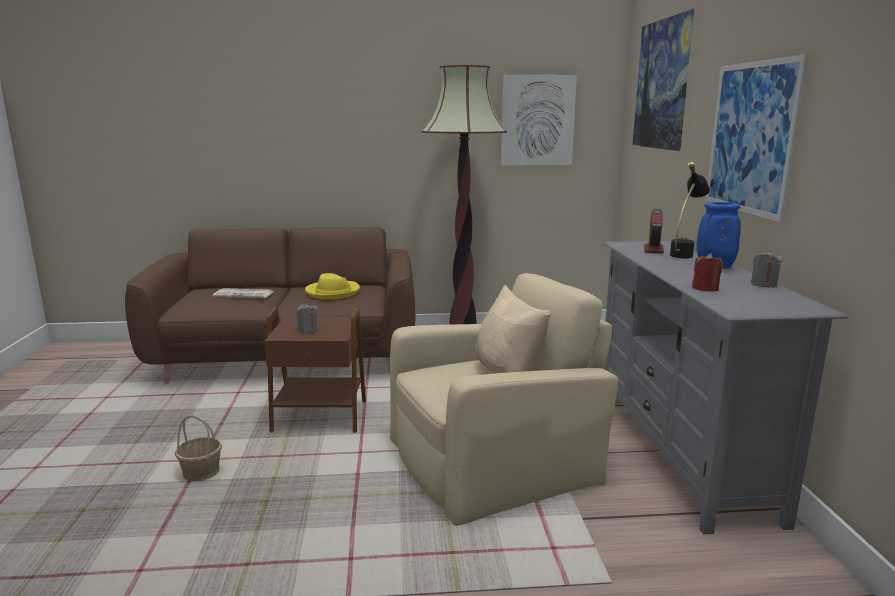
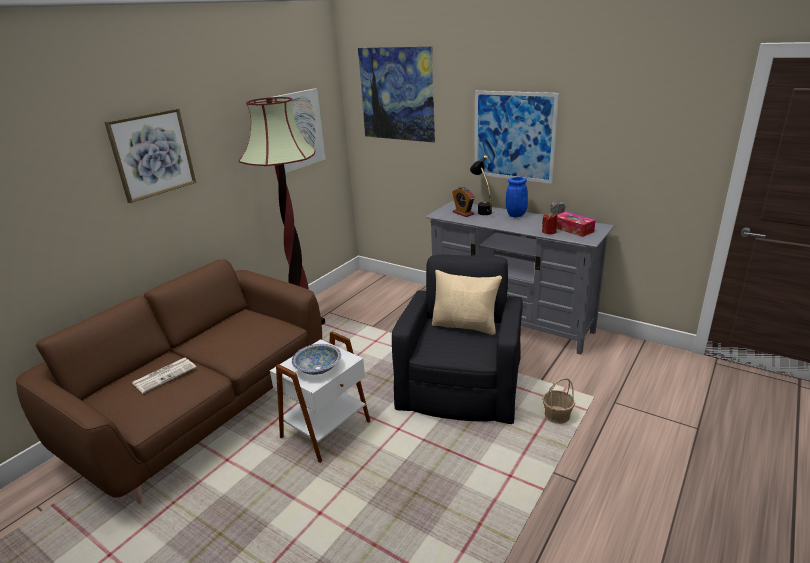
camera: 50 degrees left, 10 degrees up
(201, 473) = (339, 518): basket -> basket (556, 416)
(307, 330) = (318, 368): grey candle -> bowl
(320, 418) = (327, 430): brown side table -> white side table
(332, 292) = (236, 332): yellow hat -> none
(343, 106) = (152, 154): none -> picture
(494, 459) = (461, 381): beige armchair -> black armchair
(751, 297) = (573, 229): none -> tissue box

